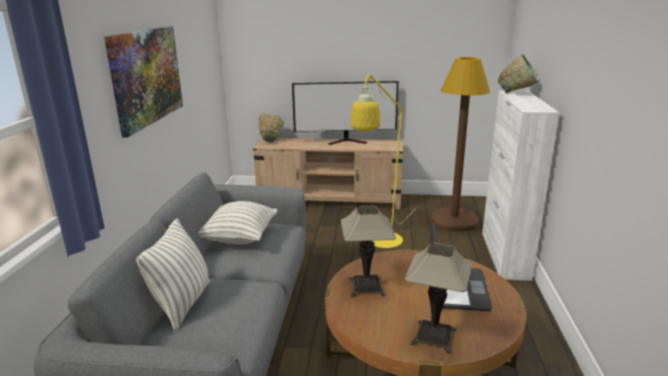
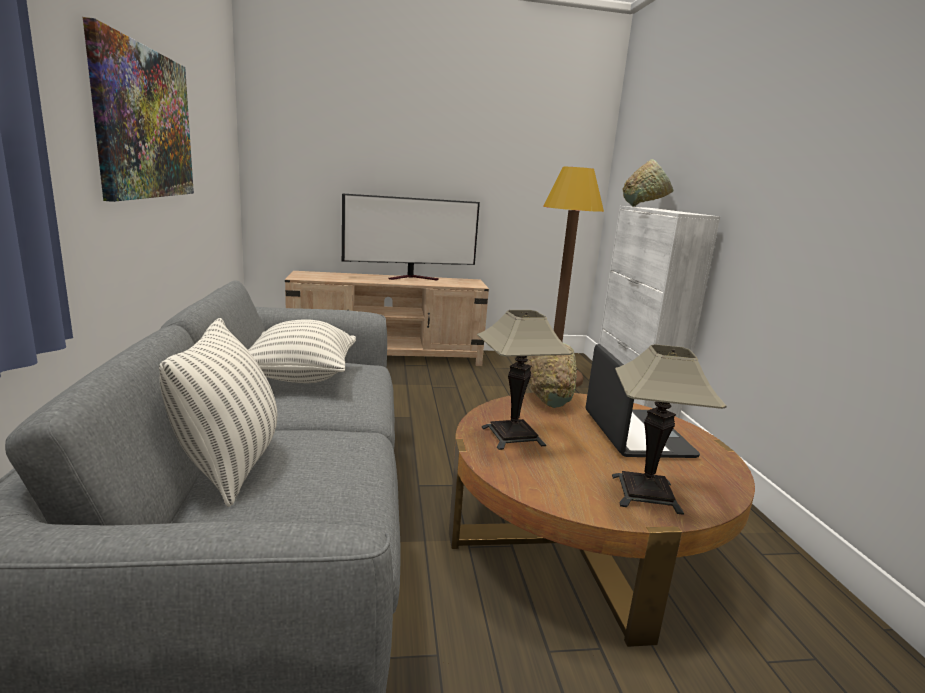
camera: 15 degrees left, 5 degrees down
(270, 140) = (307, 272): green bowl -> green bowl (546, 400)
(381, 243) = (473, 403): yellow floor lamp -> none

